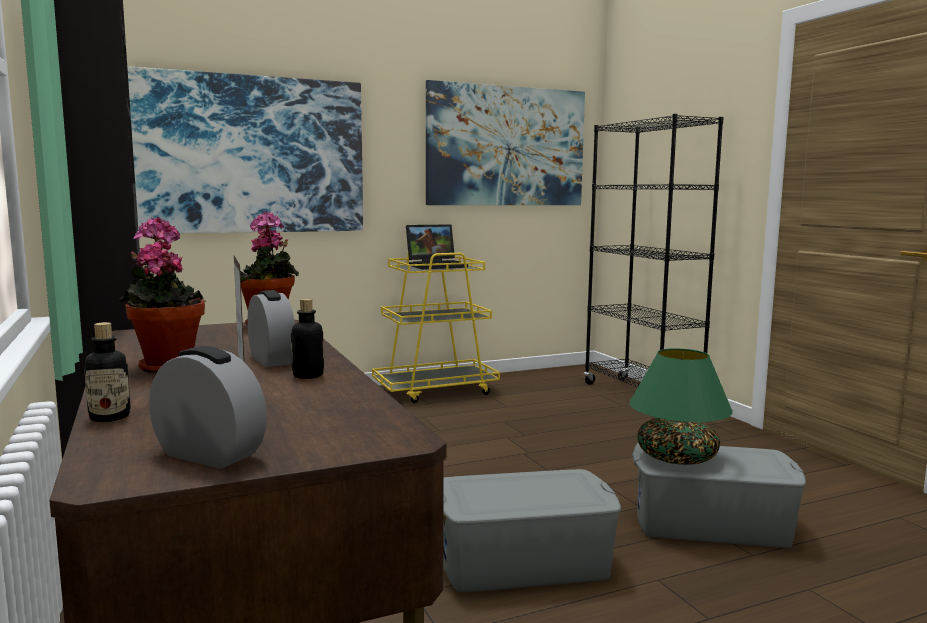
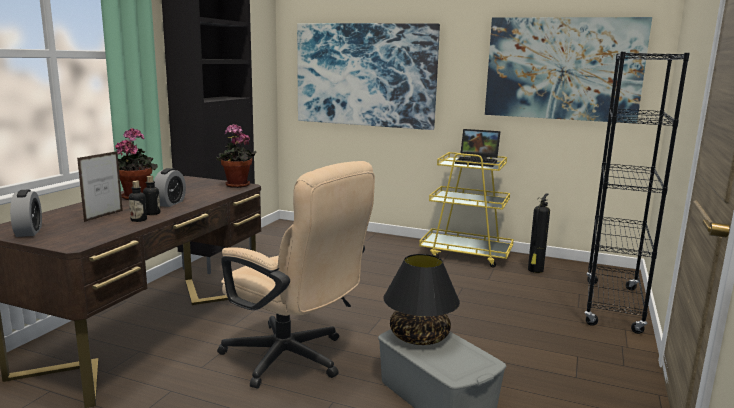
camera: 45 degrees right, 5 degrees up
(109, 417) = (58, 211): bottle -> bottle (138, 220)
(524, 563) = (293, 360): grey storage box -> beige office chair
(526, 386) = (535, 270): none -> fire extinguisher
(676, 458) = (418, 337): green table lamp -> black table lamp

